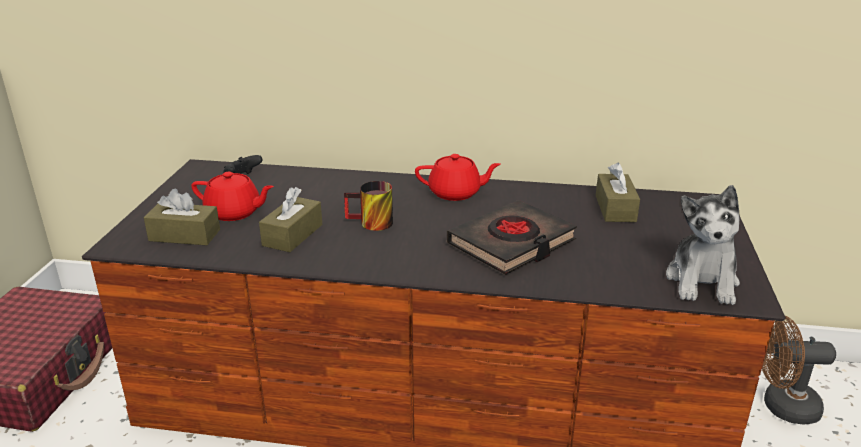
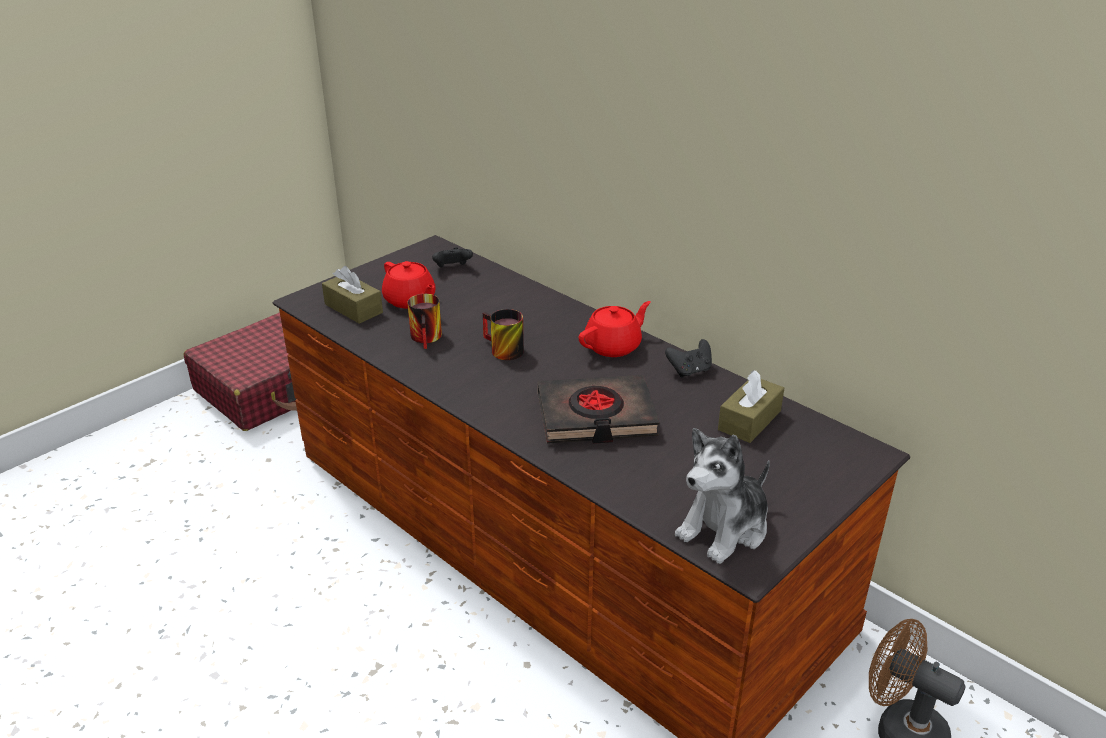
camera: 35 degrees right, 5 degrees up
(292, 235) = (429, 338): brown tissue box -> mug
(455, 193) = (613, 346): red teapot -> red teapot turned 75 degrees counterclockwise
(532, 191) = (689, 371): none -> black game controller

